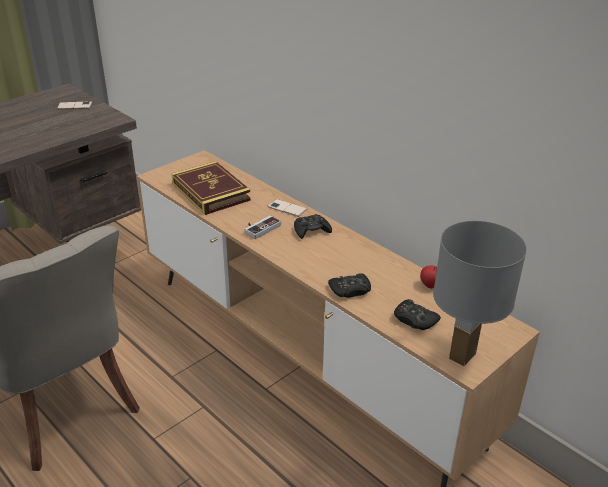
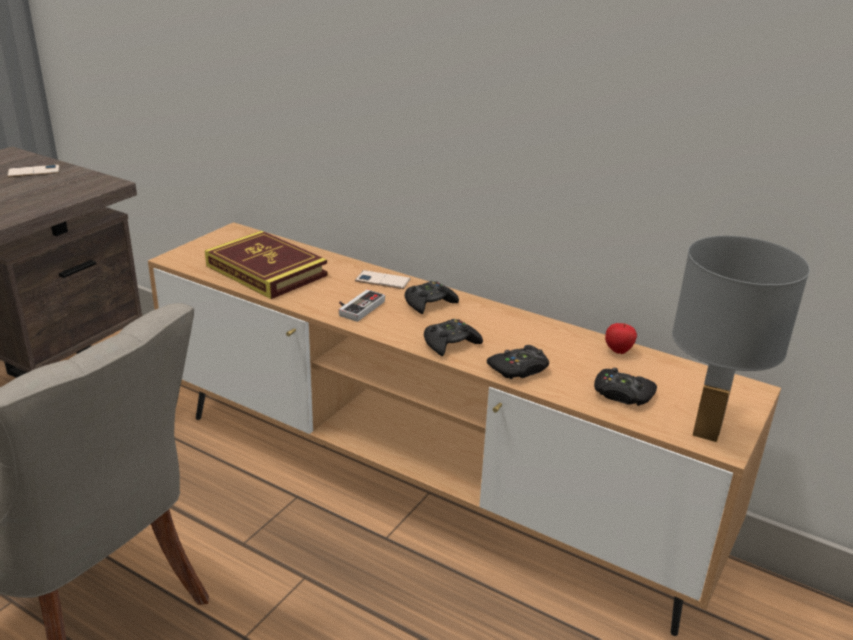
camera: 15 degrees left, 5 degrees down
(311, 264) = (450, 343): none -> black game controller

